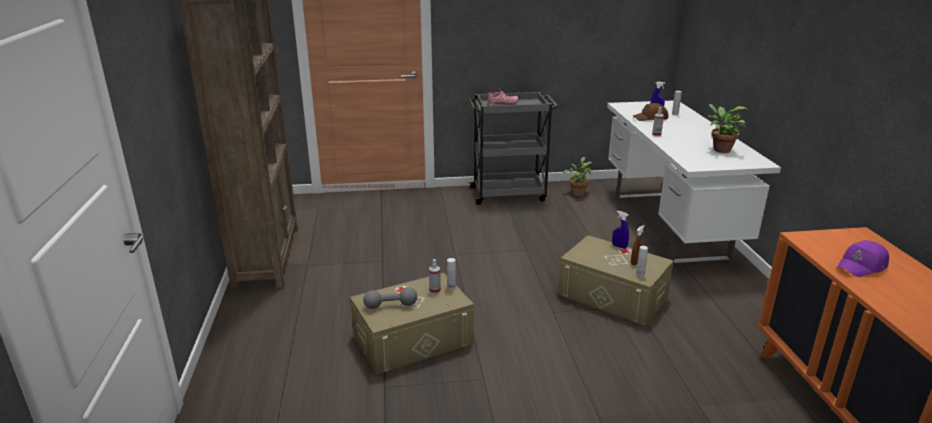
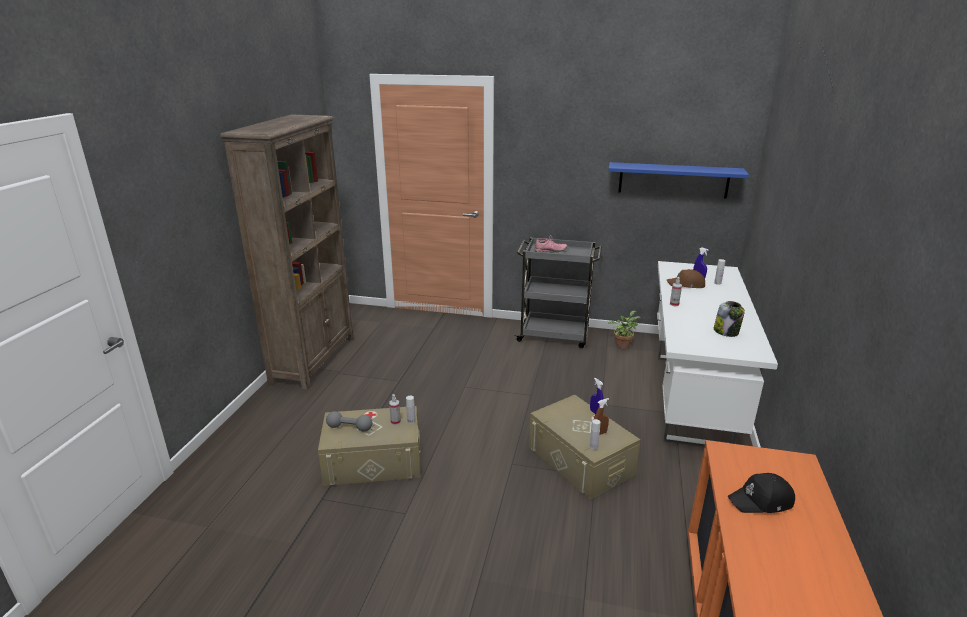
camera: 20 degrees right, 0 degrees up
(611, 22) = (673, 180): none -> blue shelf
(719, 150) = (726, 332): potted plant -> jar
(862, 266) = (761, 501): purple cap -> black cap

